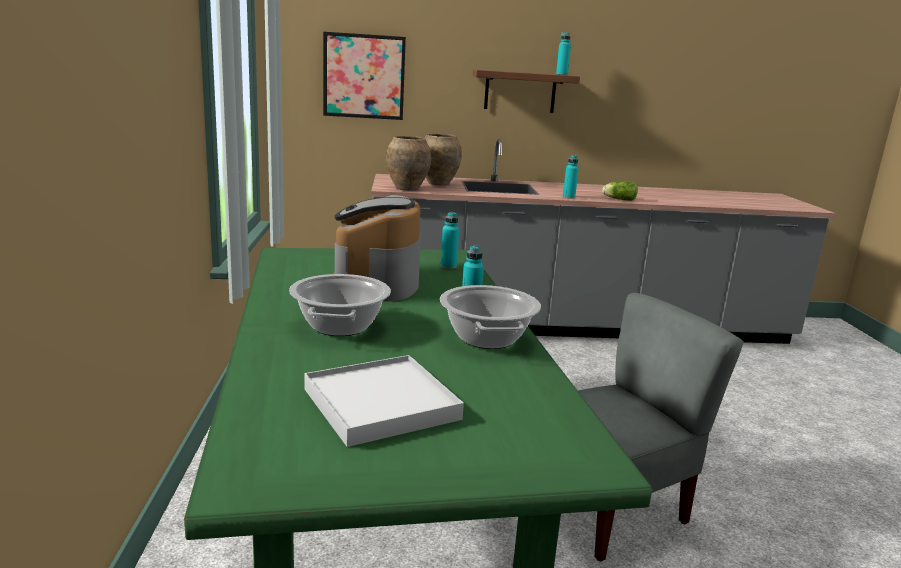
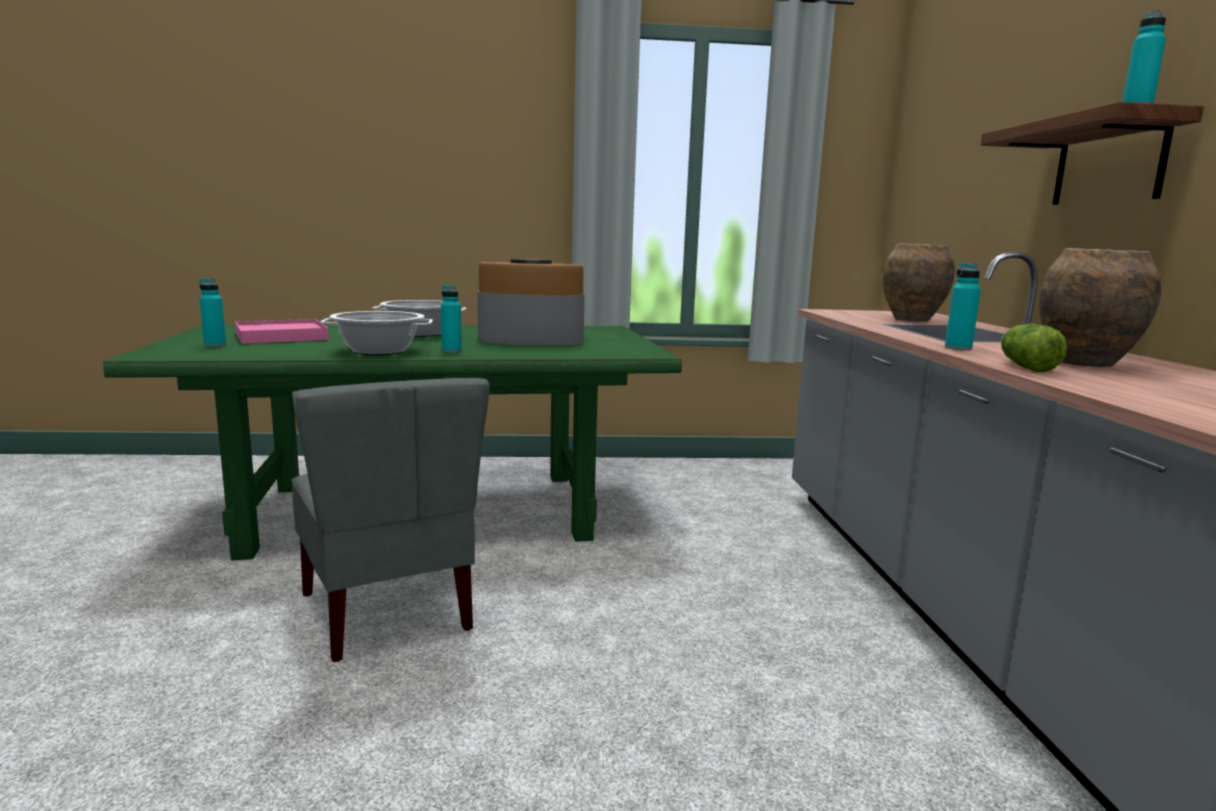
camera: 90 degrees right, 5 degrees down
(364, 76) = (944, 175): picture -> none
(381, 404) = (281, 336): white tray -> pink tray
(406, 189) = (838, 313): brown vase -> brown vase (1084, 363)
(448, 266) = (597, 352): turquoise bottle -> turquoise bottle (215, 345)

